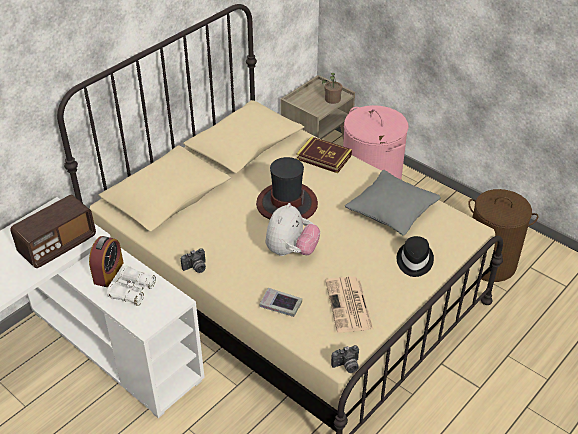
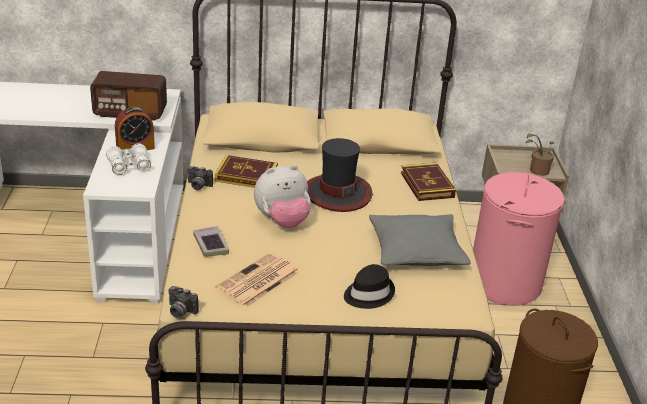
camera: 45 degrees right, 10 degrees down
(212, 234) = (246, 176): none -> book

